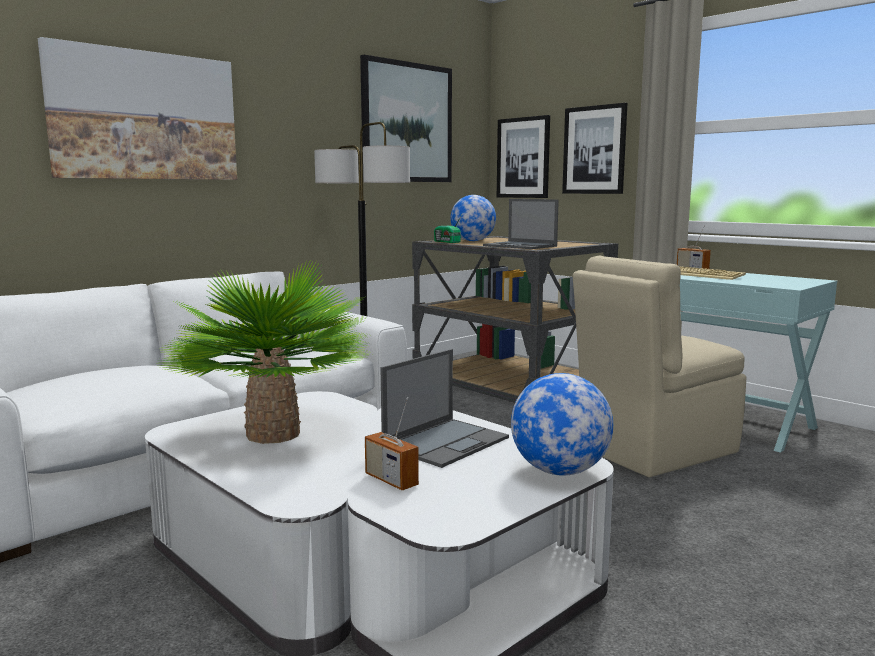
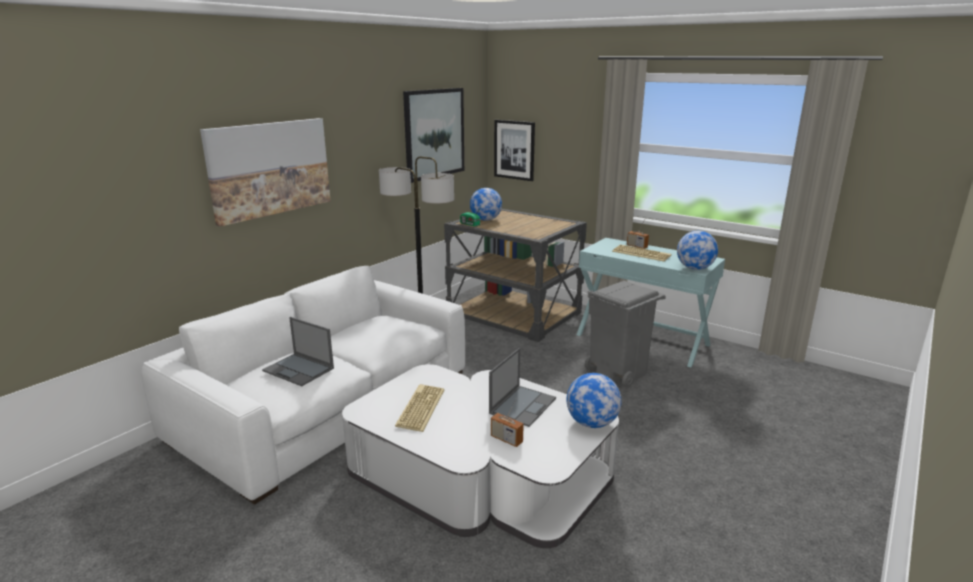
camera: 10 degrees left, 10 degrees up
(273, 434) = (419, 407): potted plant -> keyboard
(520, 246) = (525, 231): laptop -> laptop (299, 370)
(594, 150) = (568, 152): picture -> none
(652, 450) = (618, 372): beige chair -> grey trash can
(782, 285) = (694, 268): none -> globe

